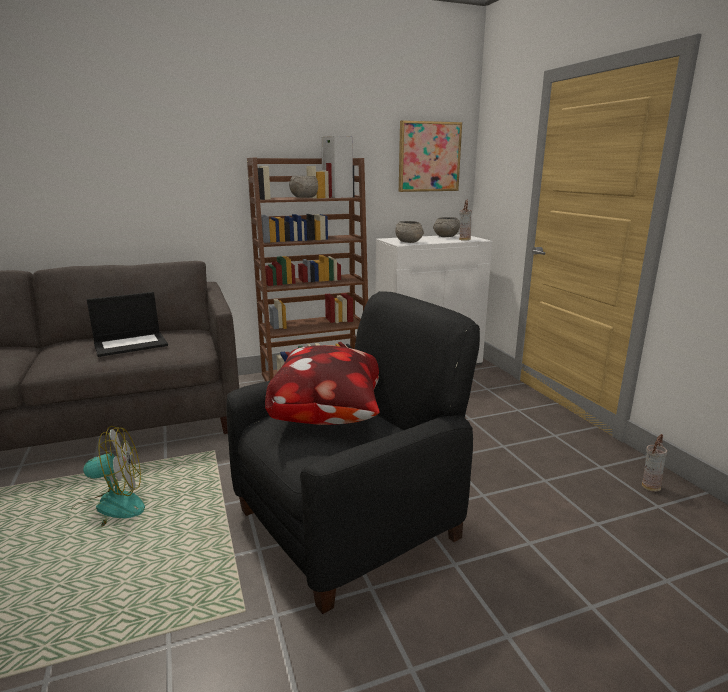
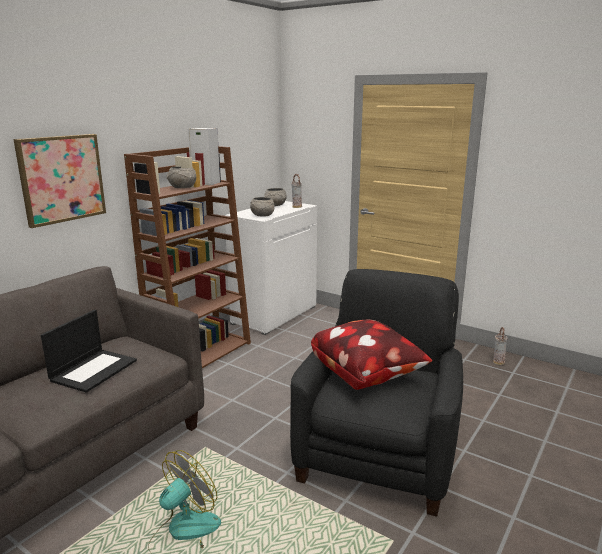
camera: 35 degrees left, 0 degrees up
(429, 157) = (253, 137): picture -> picture (61, 178)

